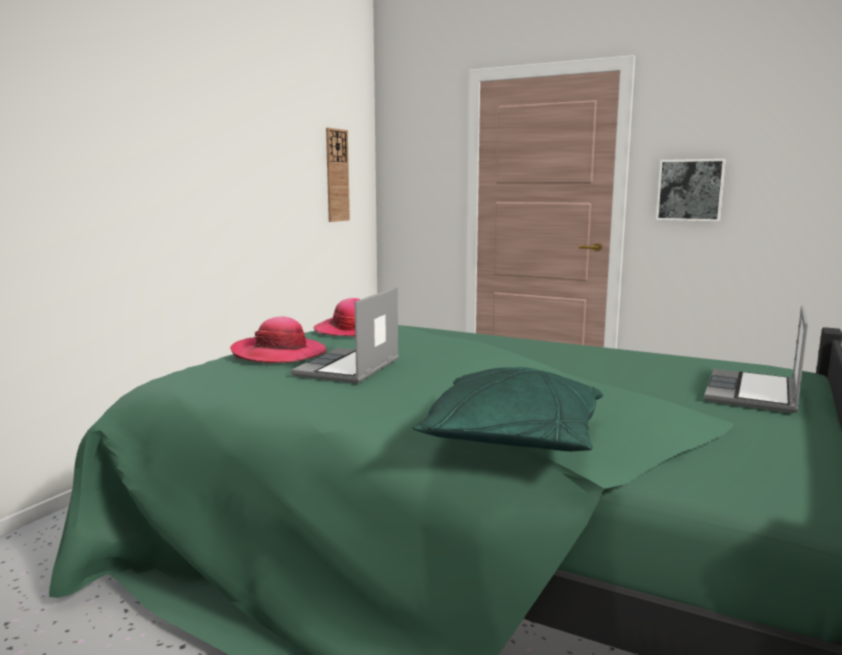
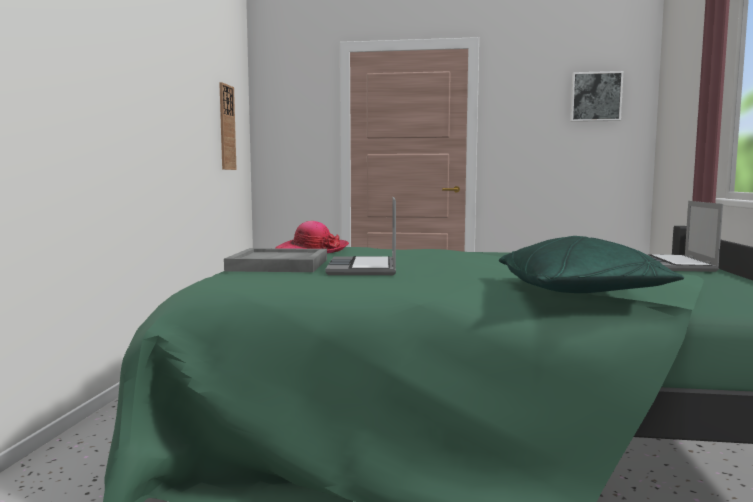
camera: 20 degrees left, 5 degrees down
(279, 354) = (279, 265): hat -> grey tray
(690, 190) = (526, 142): picture -> picture (595, 97)

